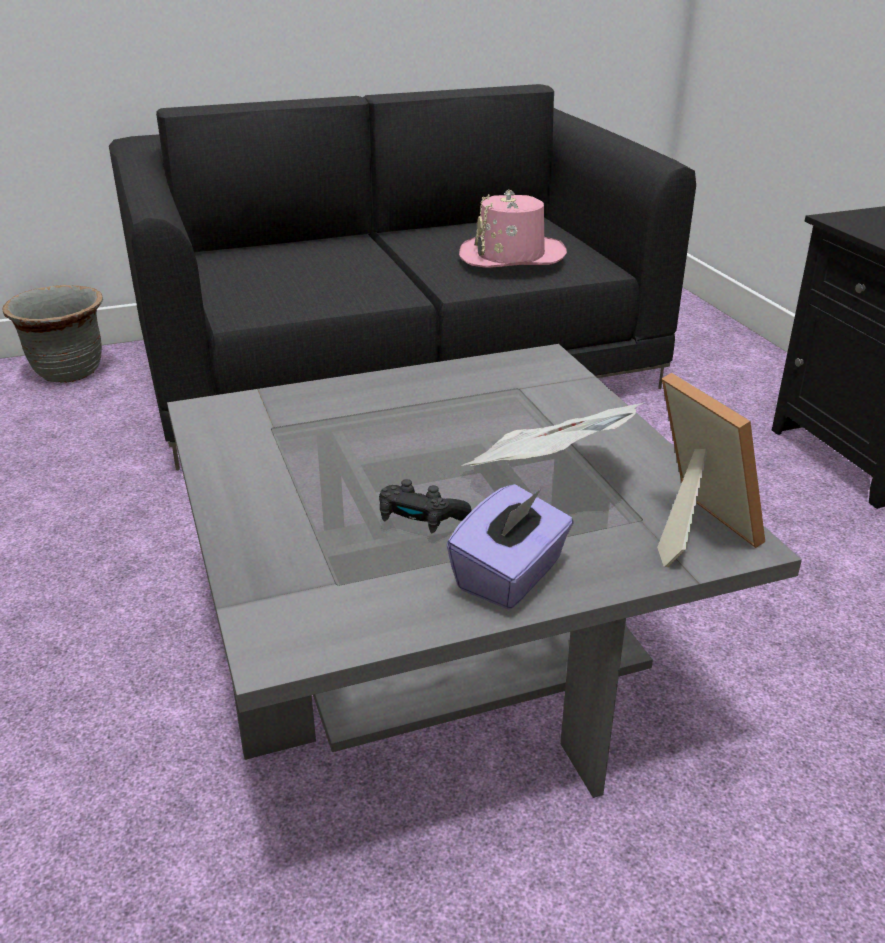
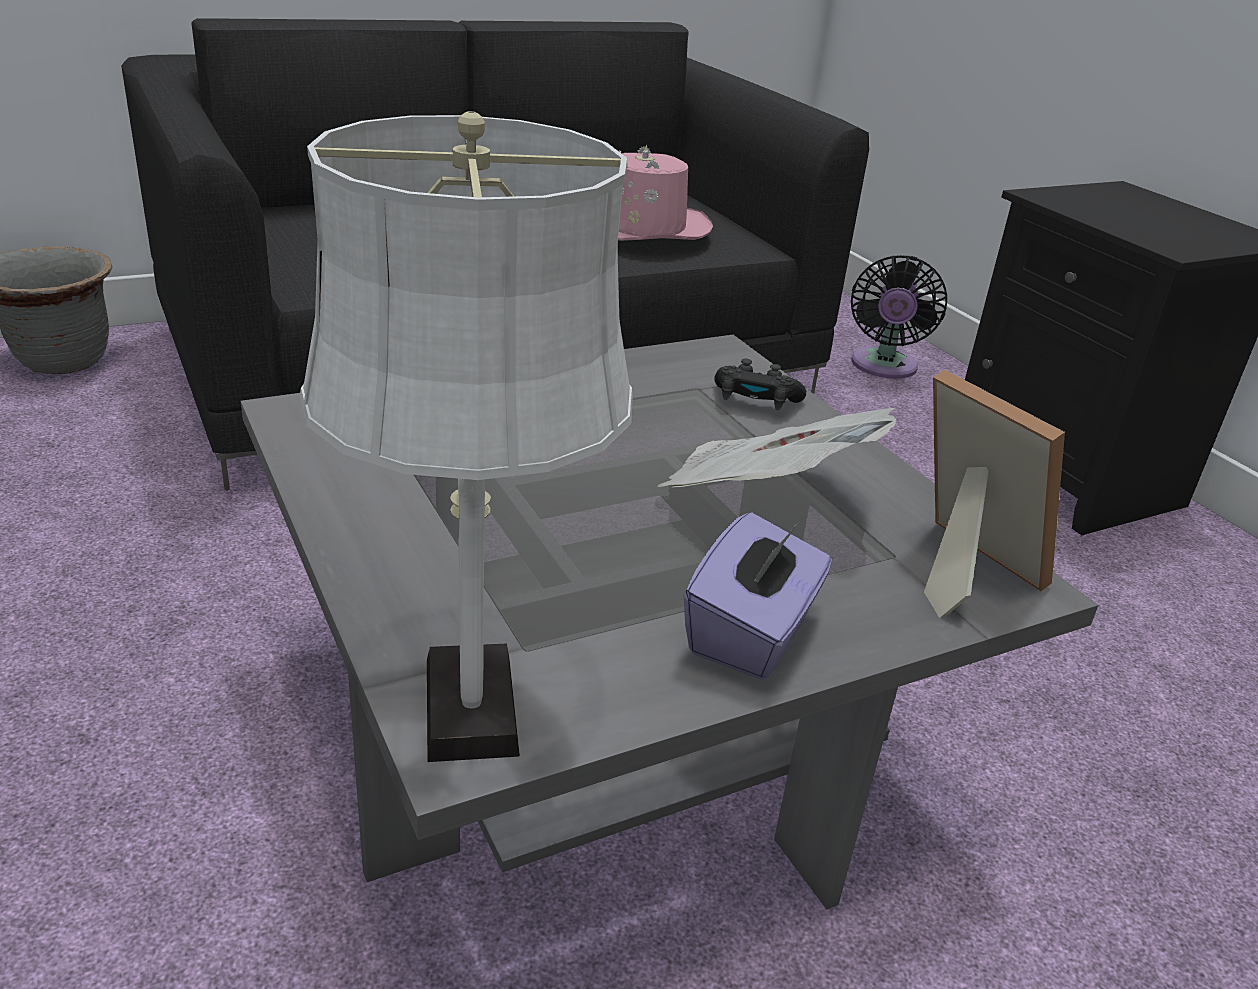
camera: 10 degrees left, 0 degrees up
(290, 614) = (470, 694): none -> white table lamp
(420, 520) = (616, 560): black game controller -> black game controller (755, 402)
(726, 366) = (883, 367): none -> black fan

